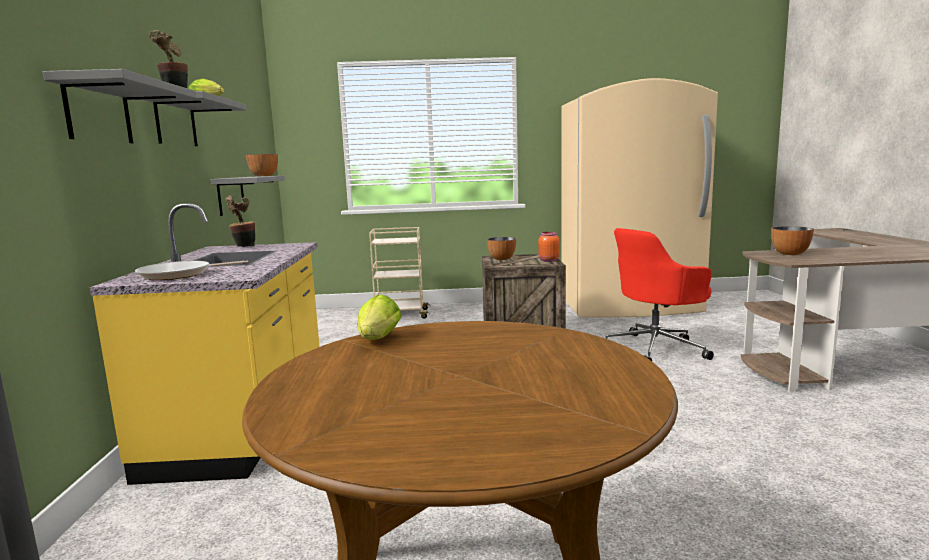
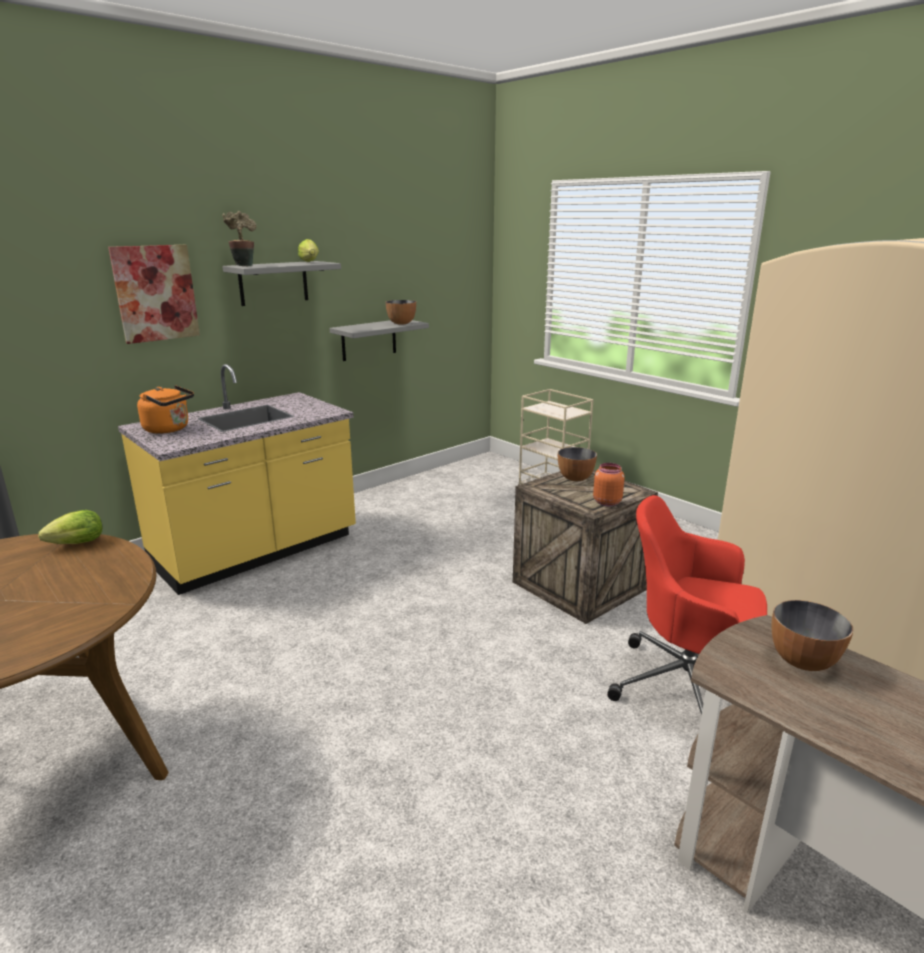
camera: 50 degrees right, 10 degrees up
(98, 112) = (155, 293): grey shelf -> picture
(180, 274) = (169, 429): frying pan -> orange kettle
(243, 247) = (302, 402): potted plant -> none

